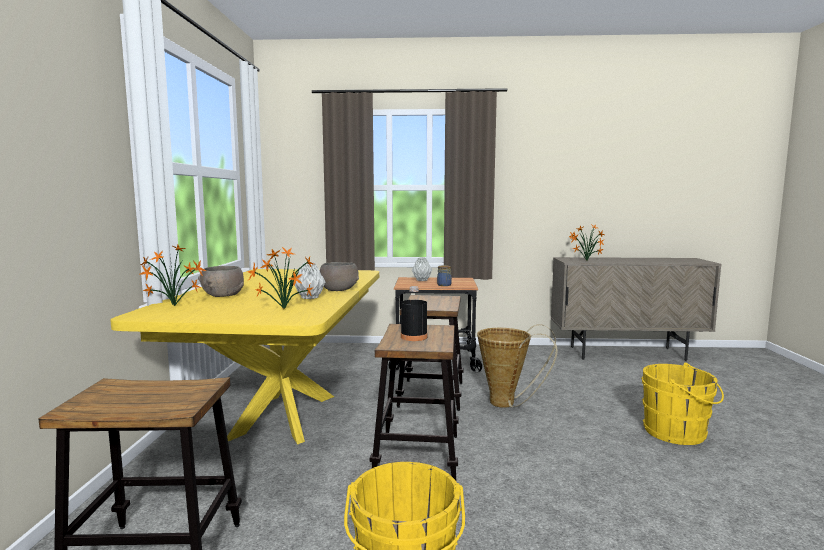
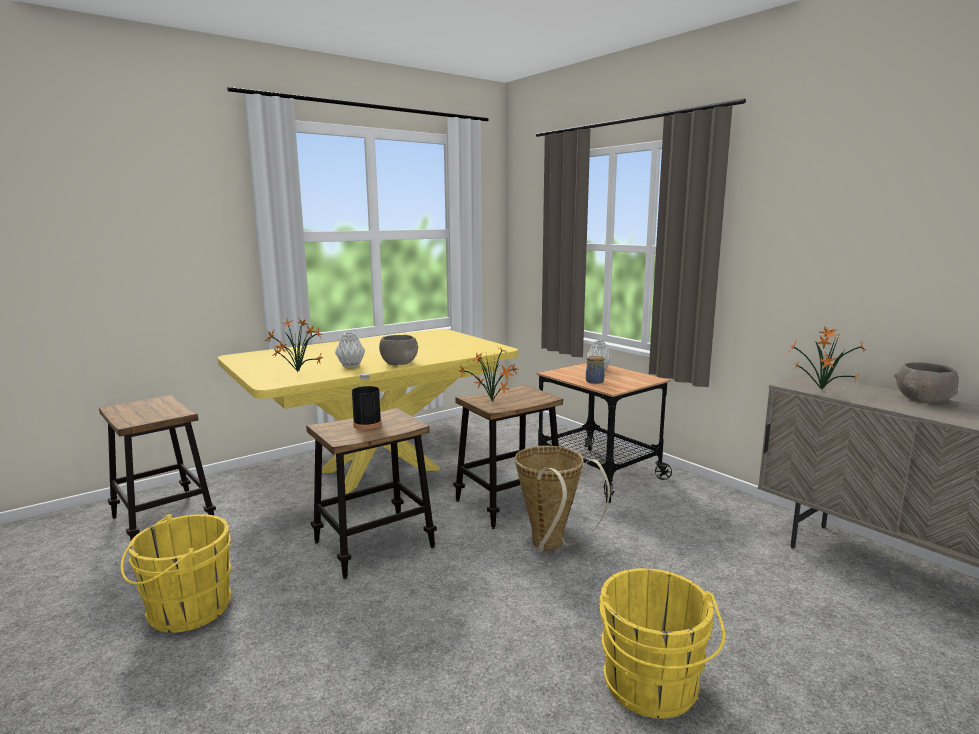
camera: 50 degrees right, 5 degrees up
(175, 306) = (271, 354): potted plant -> potted plant (492, 402)
(223, 295) = (323, 351): grey bowl -> grey bowl (923, 400)

